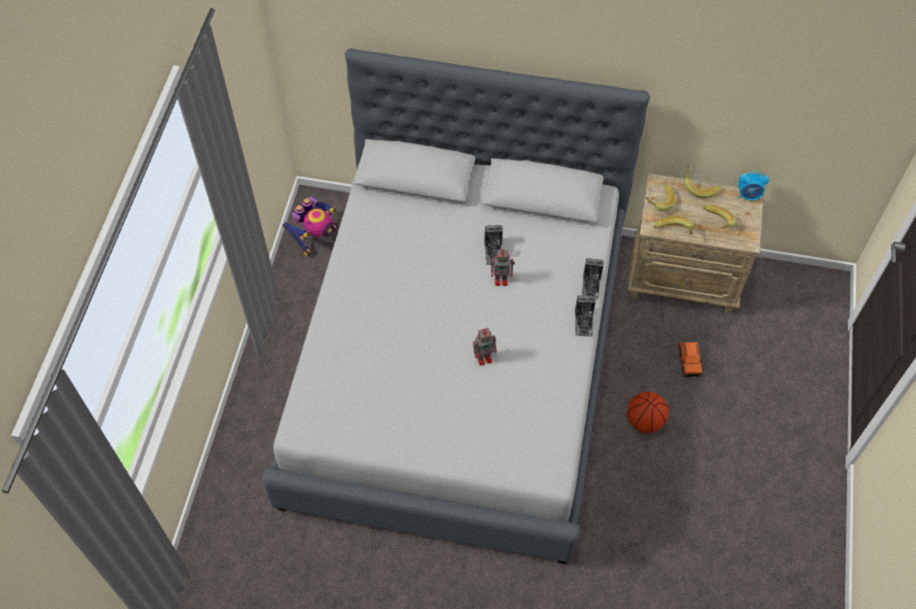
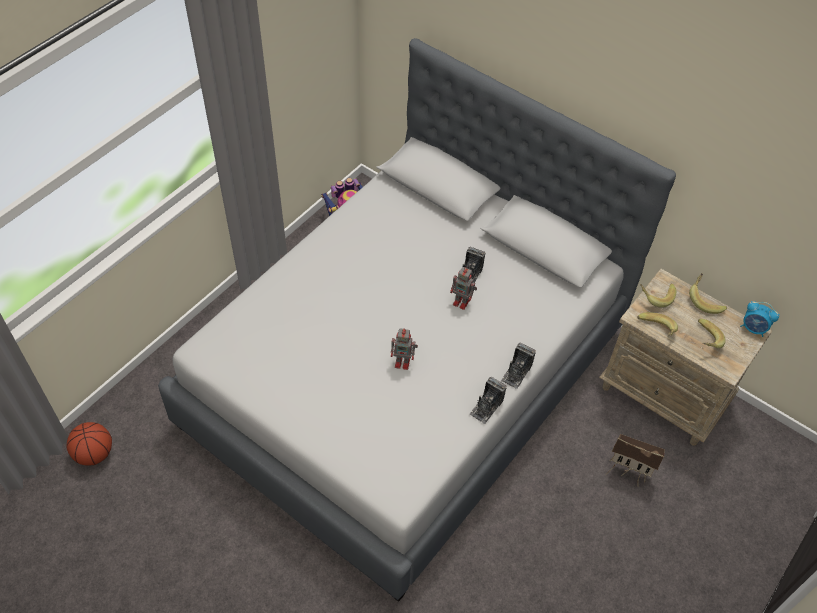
camera: 25 degrees right, 5 degrees down
(591, 285) = (543, 343): camera -> camera (486, 407)
(644, 421) = (552, 506): basketball -> basketball (94, 453)
(689, 362) = (628, 472): orange toy car -> toy house

